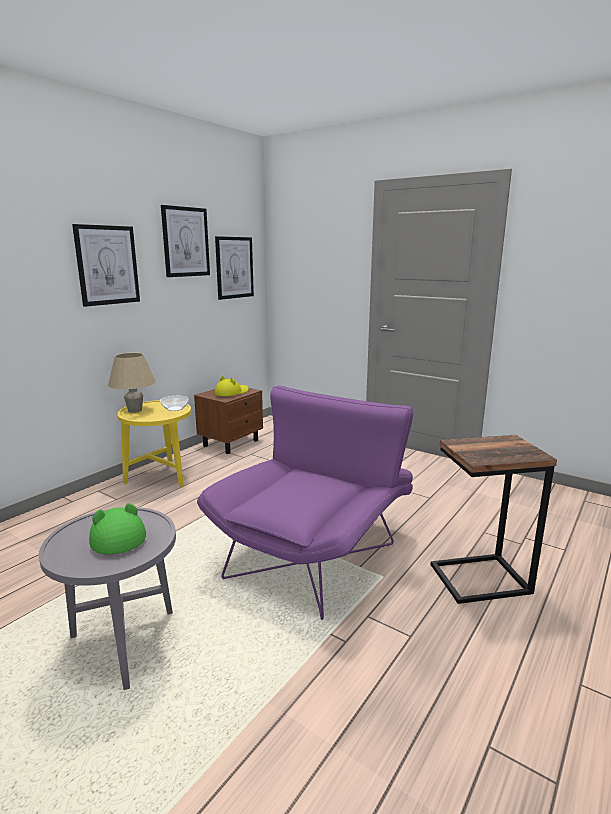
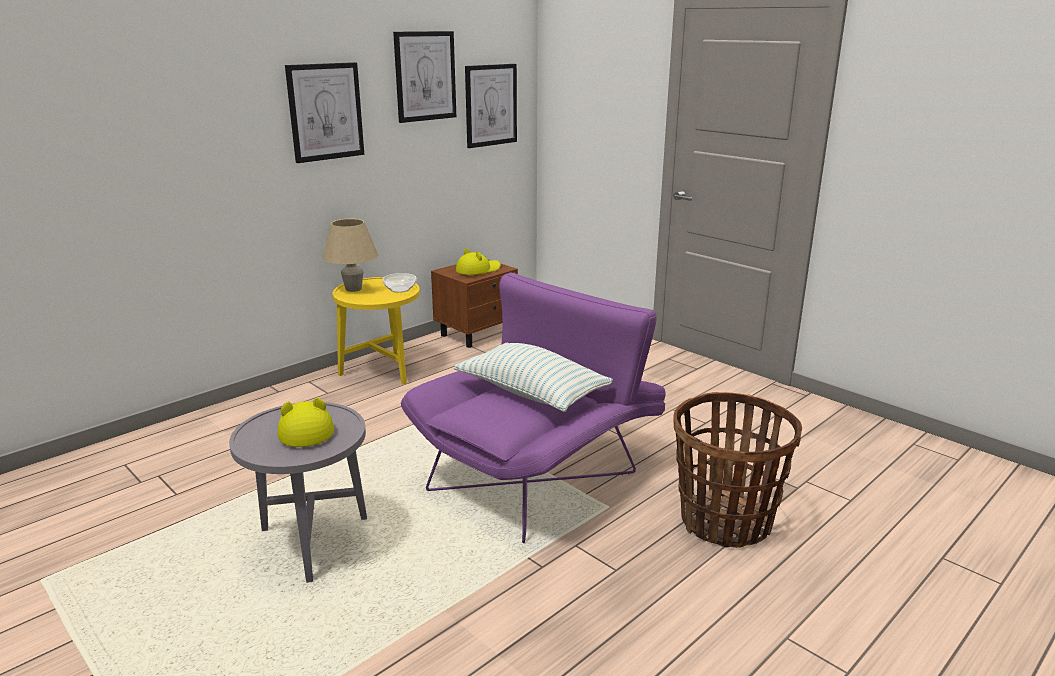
camera: 10 degrees right, 5 degrees up
(116, 535) = (305, 429): green hat -> yellow hat
(310, 484) = (532, 393): none -> pillow
(481, 579) = (725, 522): side table -> basket

